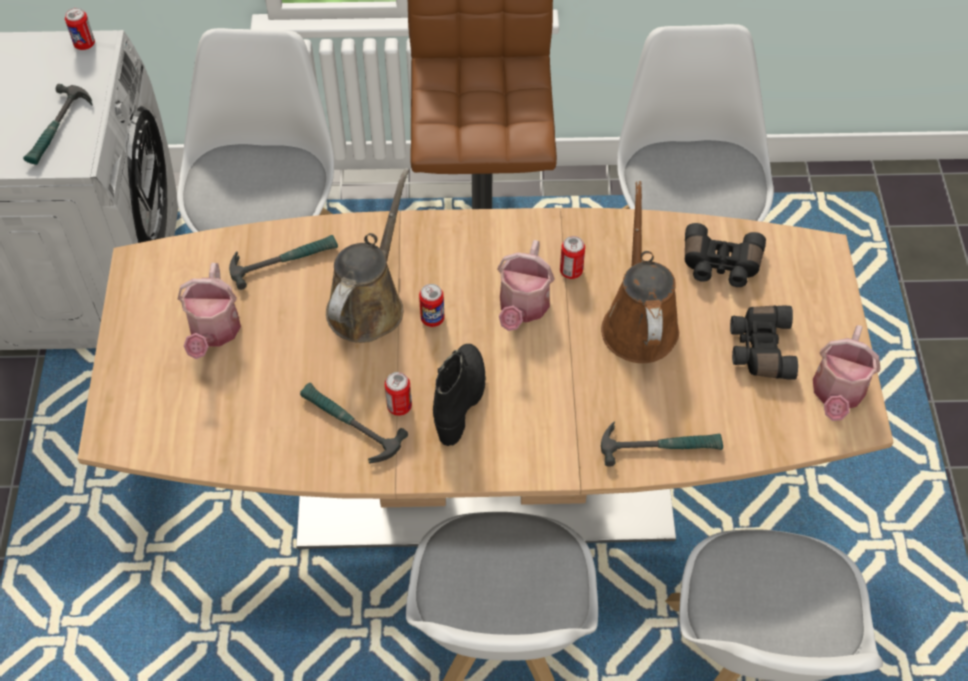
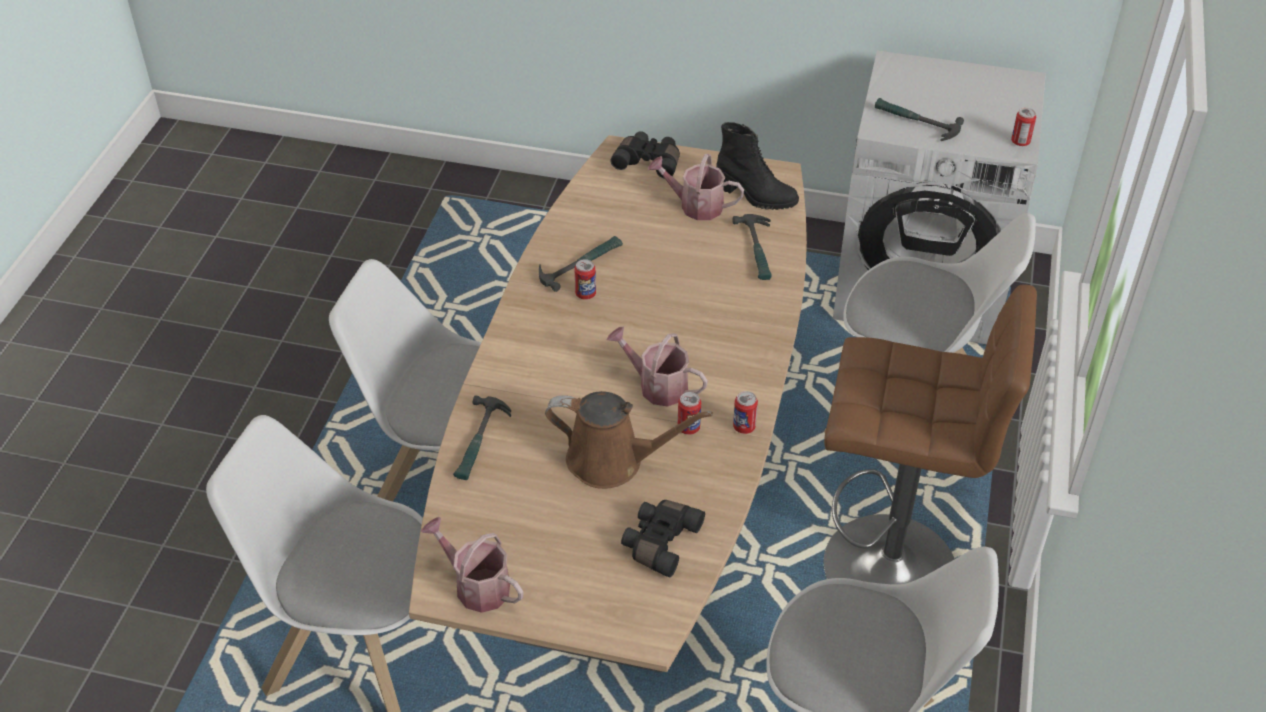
camera: 105 degrees right, 10 degrees down
(368, 304) = (695, 292): brown watering can -> none
(432, 319) = (666, 327): can -> can (744, 427)
(460, 399) = (577, 329): black boot -> black boot (755, 196)
(759, 349) = (550, 542): black binoculars -> black binoculars (648, 162)

